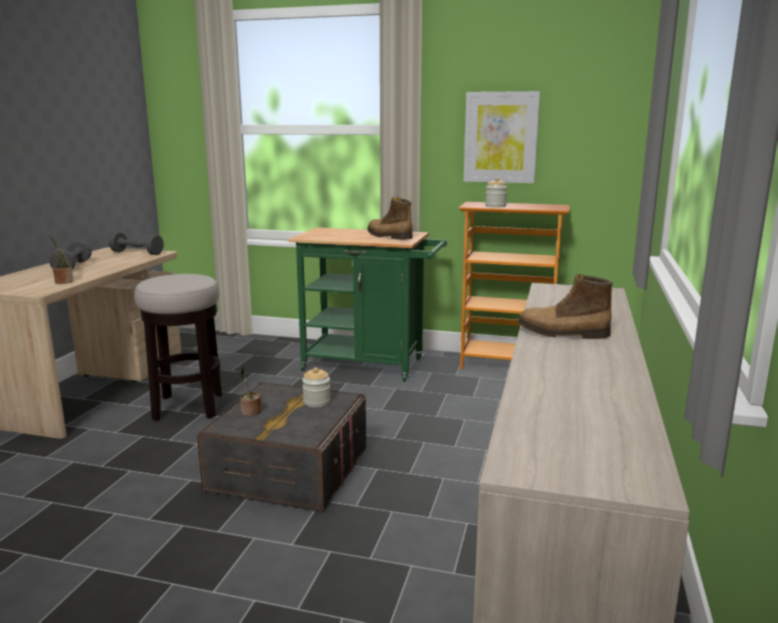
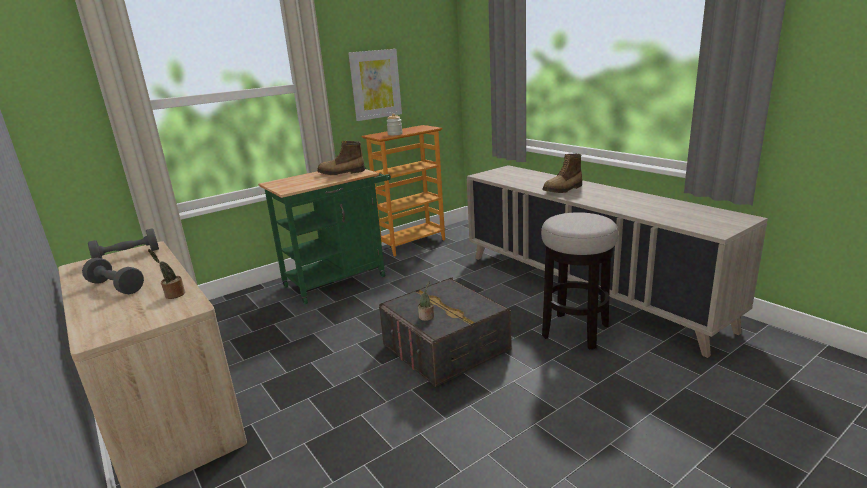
camera: 50 degrees left, 5 degrees up
(188, 407) = (289, 365): stool -> stool (575, 331)
(316, 402) = (442, 293): jar -> none

